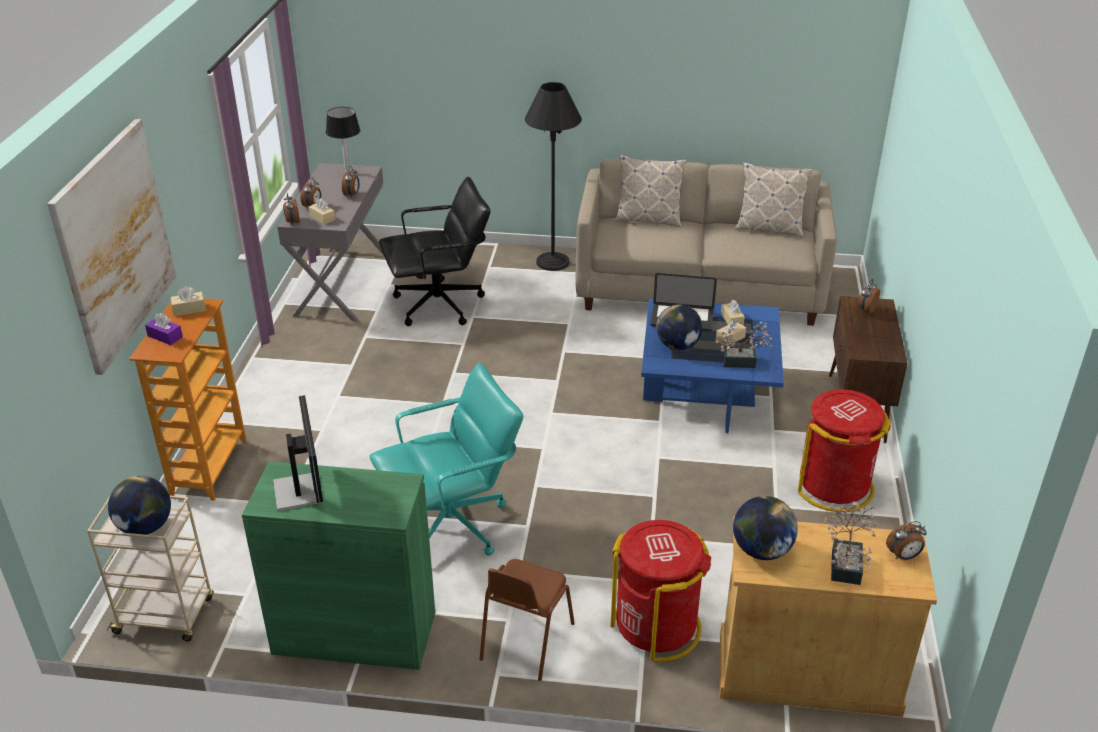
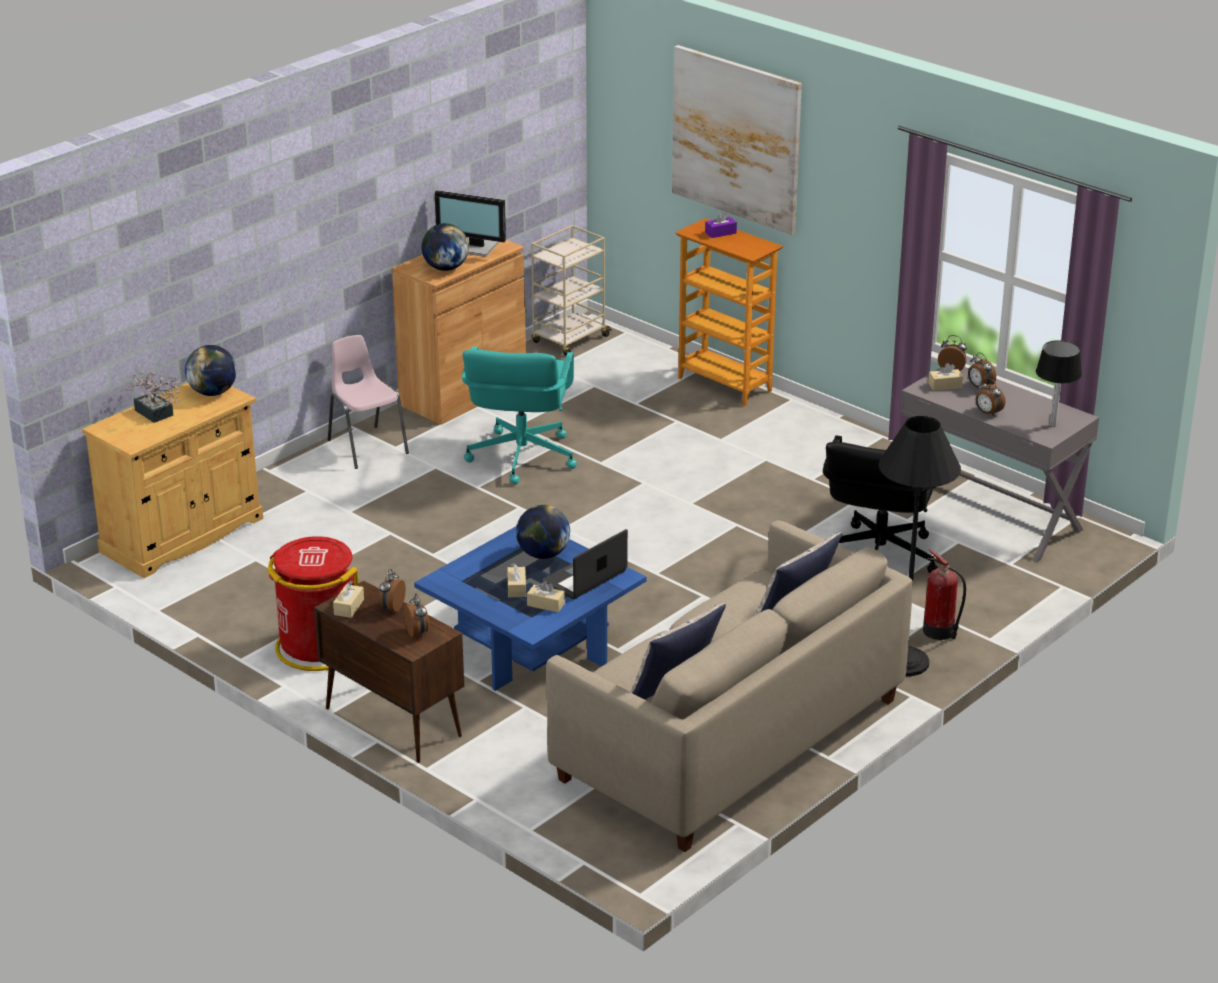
camera: 125 degrees right, 5 degrees down
(145, 527) = (565, 253): globe -> globe (445, 268)
(189, 309) = (753, 247): beige tissue box -> beige tissue box (349, 607)
(354, 633) = (463, 393): green cabinet -> brown cabinet
(506, 260) = (940, 632): none -> fire extinguisher
(525, 642) = (367, 446): brown chair -> pink chair
(656, 626) = (306, 498): red trash can -> none
(743, 362) = (472, 577): potted plant -> none
(903, 556) = (127, 436): alarm clock -> alarm clock (391, 608)

